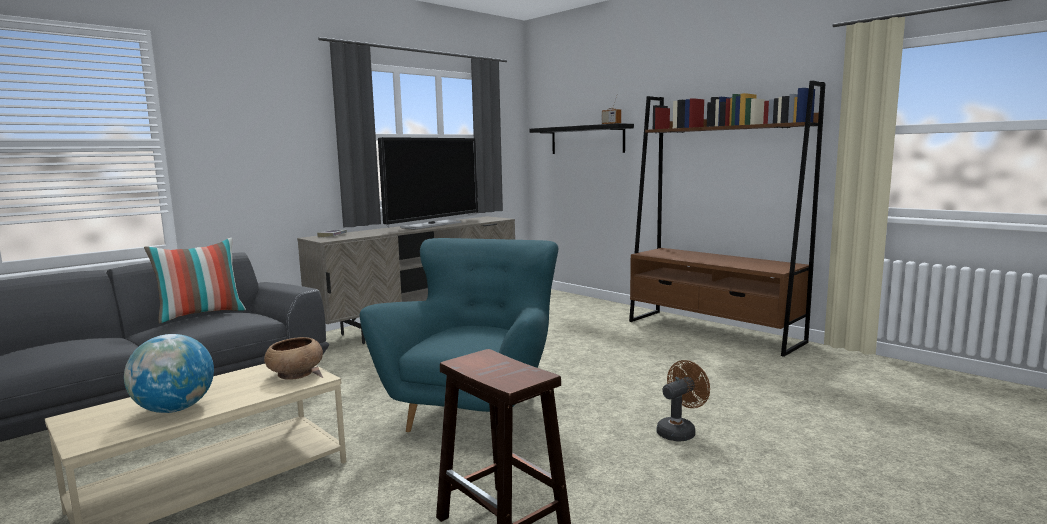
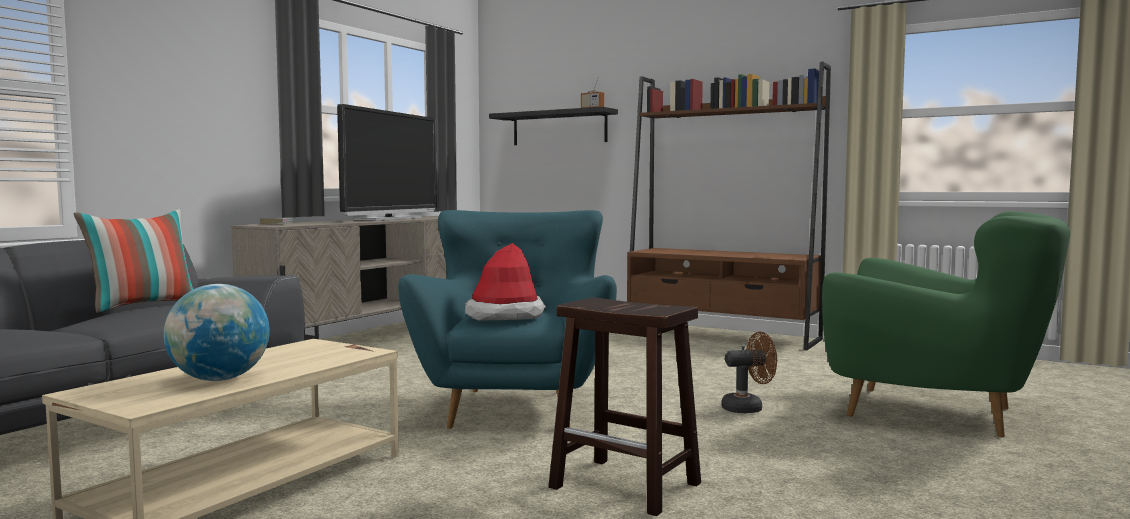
camera: 15 degrees left, 5 degrees down
(295, 374) = (335, 350): brown bowl -> none
(455, 339) = (505, 315): none -> hat
(679, 431) = (748, 408): brown fan -> brown fan turned 45 degrees clockwise
(868, 456) = (934, 412): none -> green armchair

